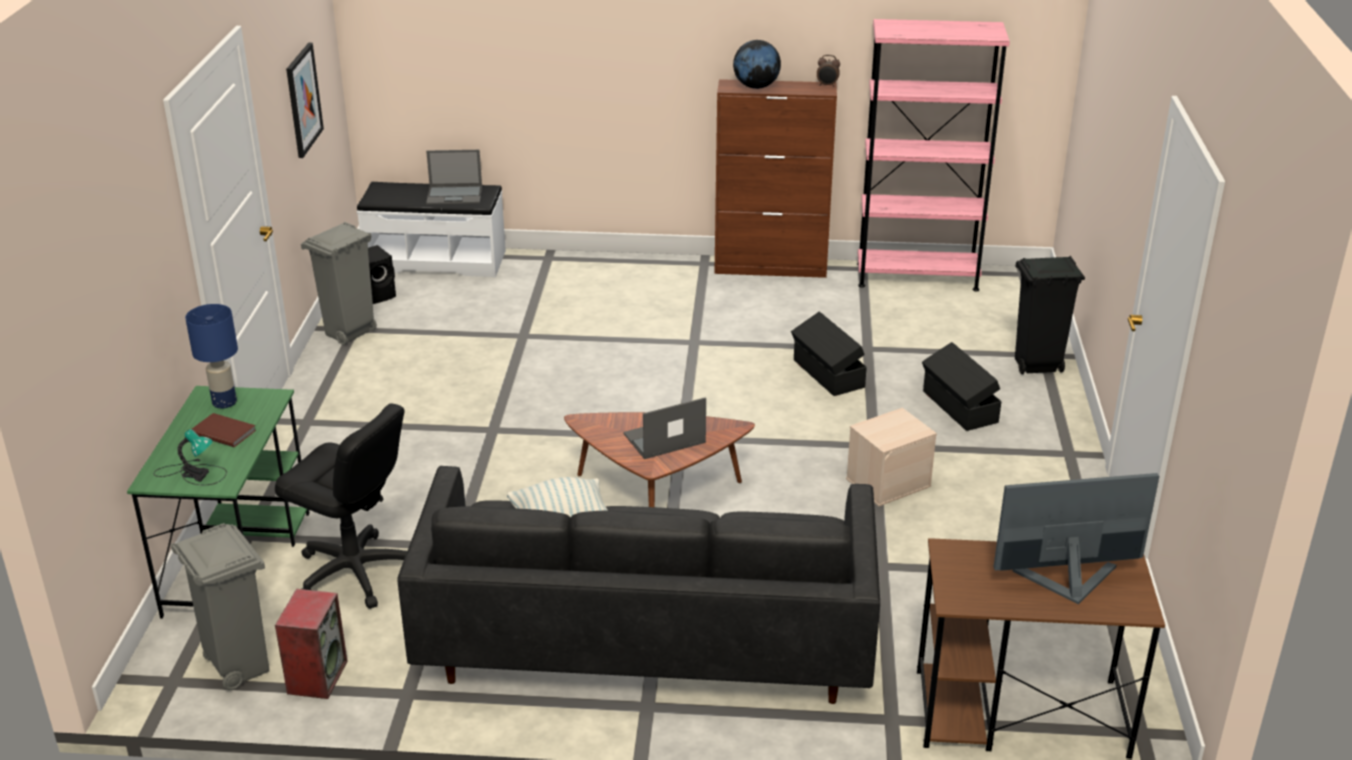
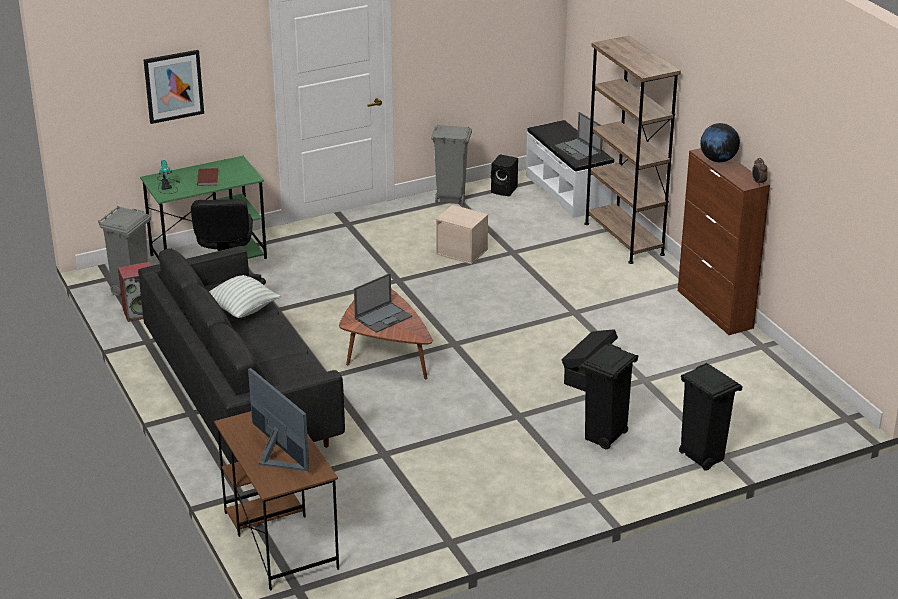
camera: 60 degrees right, 0 degrees up
(224, 402) = (234, 168): blue table lamp -> none
(303, 100) = (480, 39): picture -> picture (173, 86)
(577, 265) = (624, 239): none -> brown bookcase
(663, 439) = (383, 317): laptop -> laptop turned 105 degrees clockwise
(888, 482) = (480, 432): beige storage box -> beige storage box (462, 251)
(917, 277) = (779, 372): pink bookcase -> none
(959, 407) = (604, 437): black storage box -> black trash can

